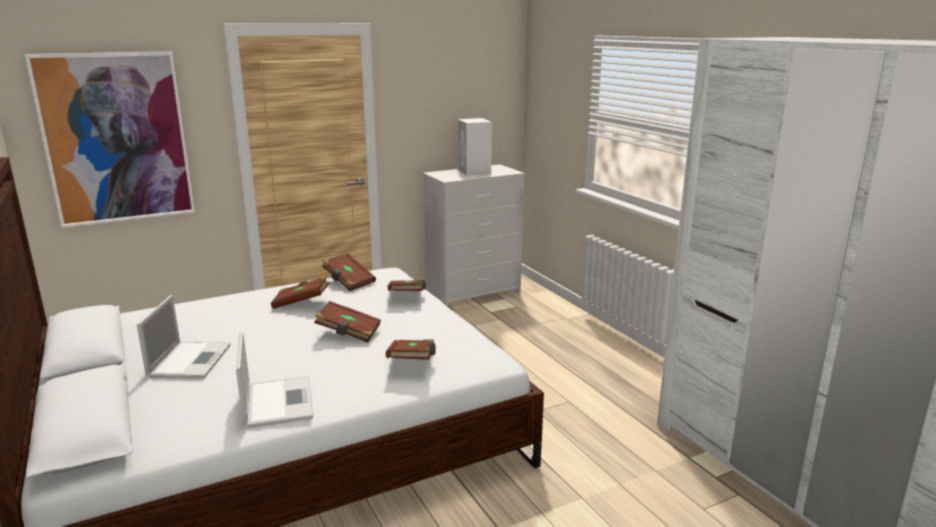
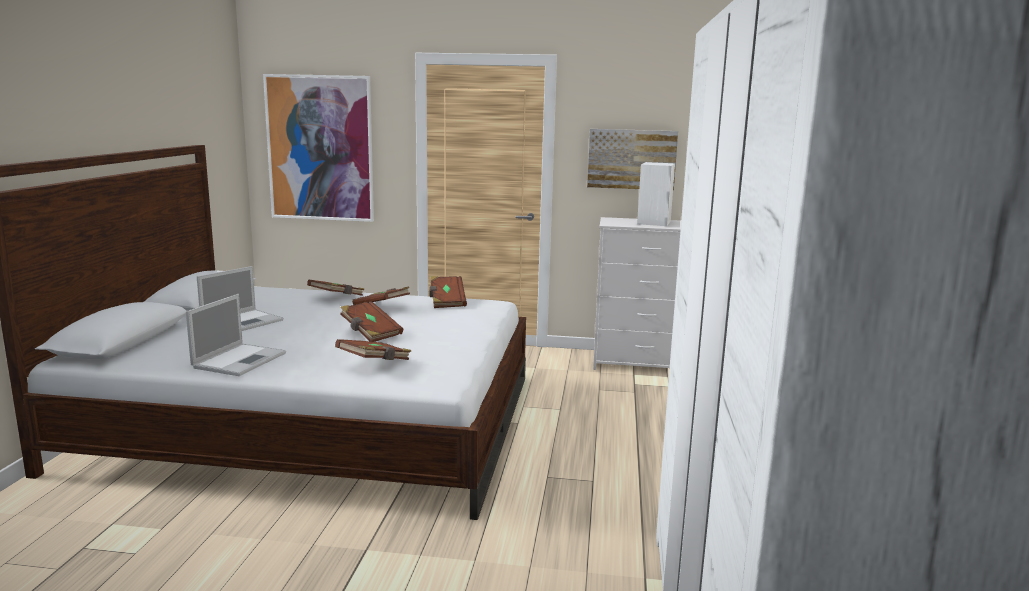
camera: 35 degrees right, 5 degrees down
(407, 295) = (472, 321): brown book -> brown book (337, 298)
(441, 117) = (631, 159): none -> picture

